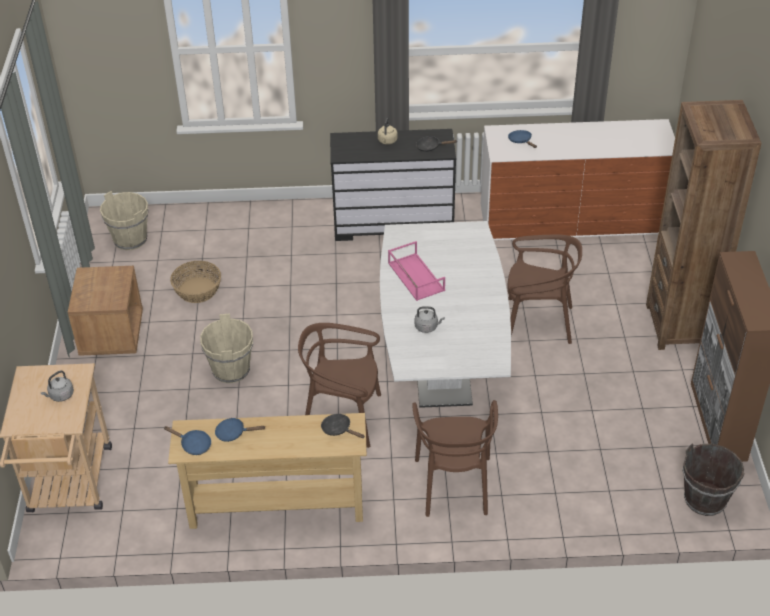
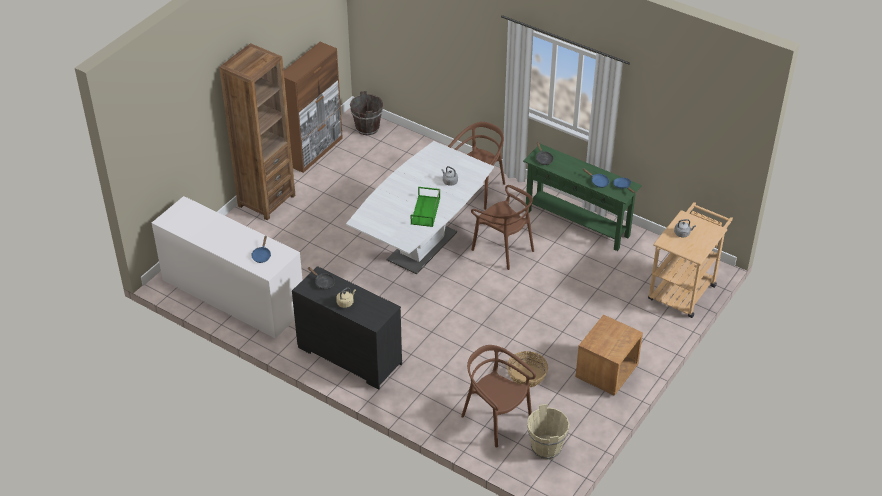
camera: 145 degrees left, 0 degrees up
(231, 370) = (546, 308): beige bucket -> none
(276, 508) = (577, 223): beige console table -> green console table
(415, 276) = (426, 211): pink tray -> green tray
(537, 323) = (340, 242): brown chair -> brown chair (495, 418)

